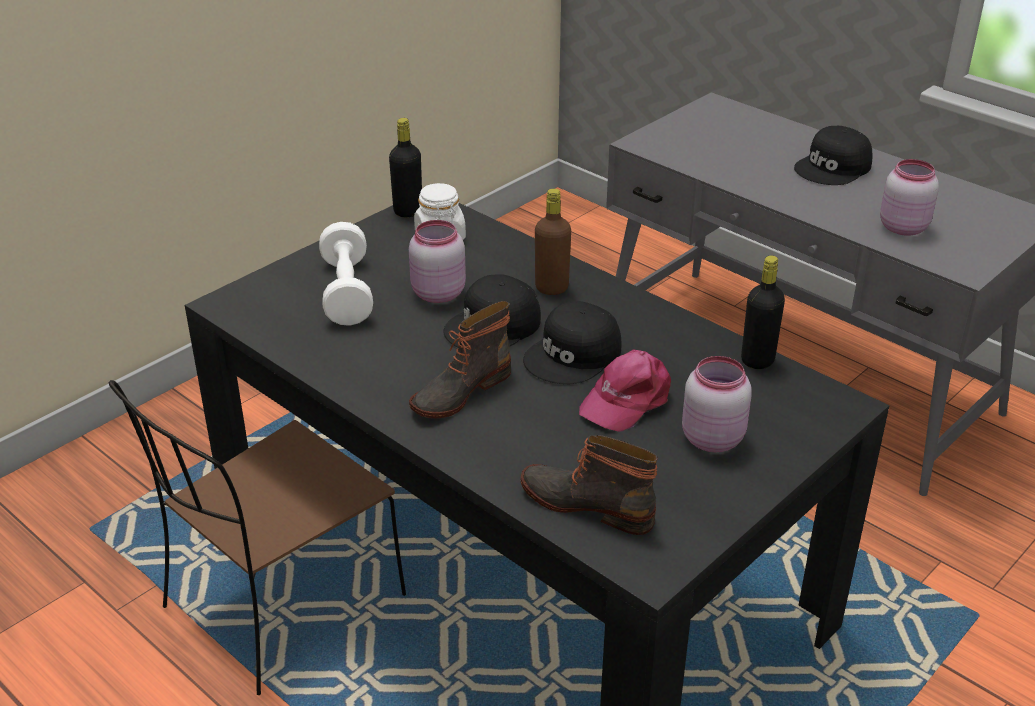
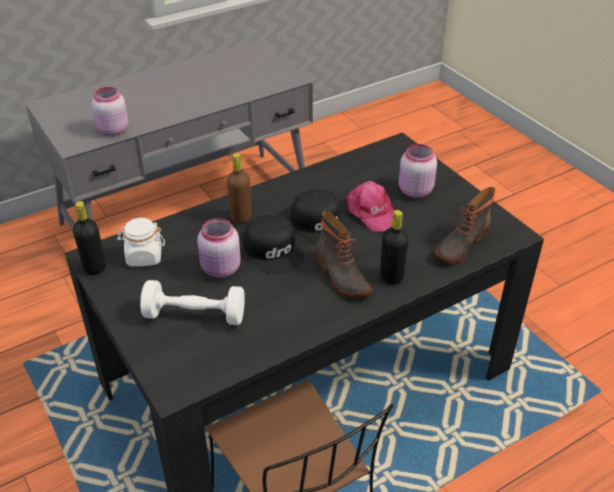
camera: 75 degrees left, 5 degrees up
(757, 360) = (351, 160): black bottle -> black bottle (391, 277)
(834, 167) = (162, 87): black cap -> none
(902, 227) = (241, 85): pink jar -> pink jar (112, 130)

